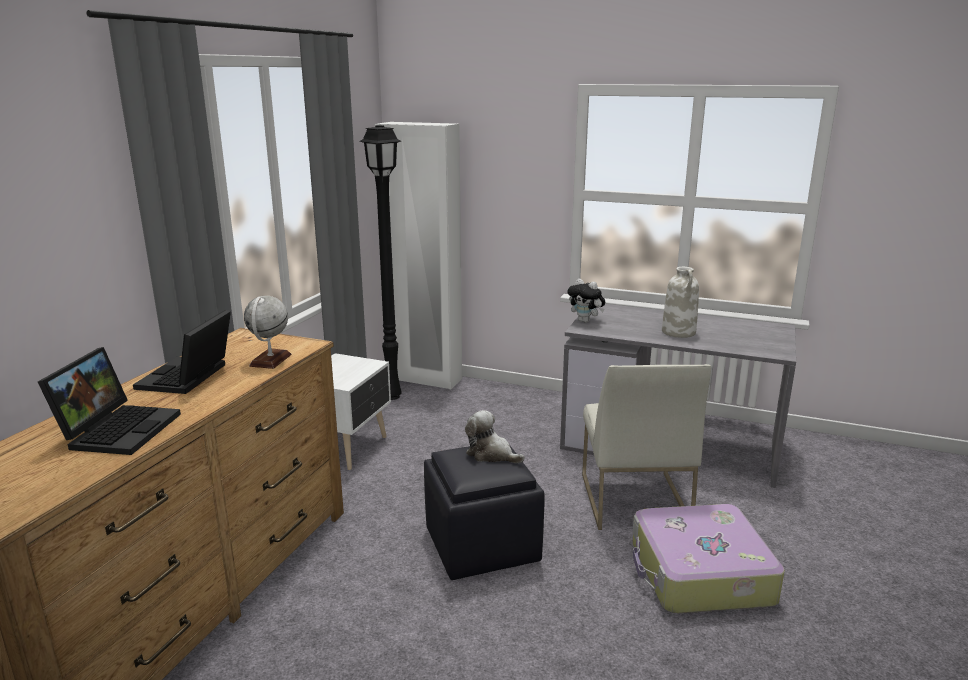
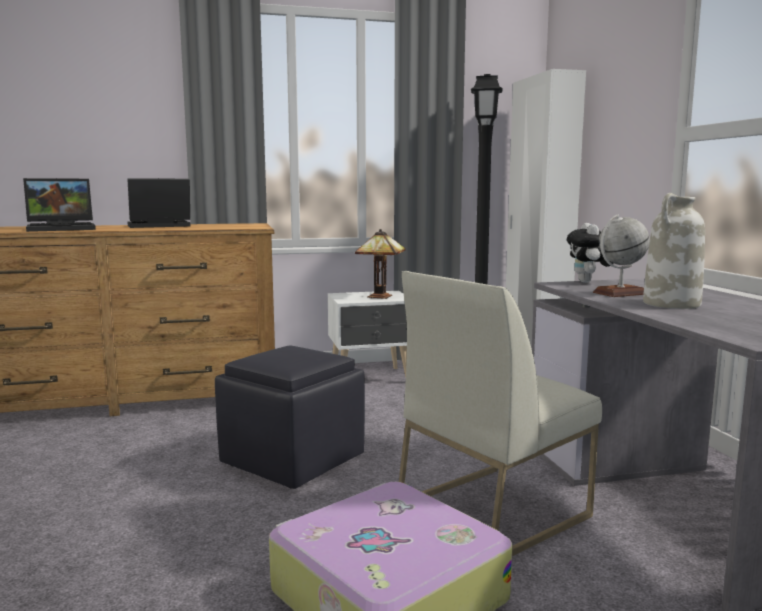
camera: 55 degrees right, 10 degrees down
(270, 360) = (211, 227): globe -> globe (620, 293)
(351, 367) = (382, 296): none -> table lamp
(491, 454) = (307, 356): plush toy -> none

